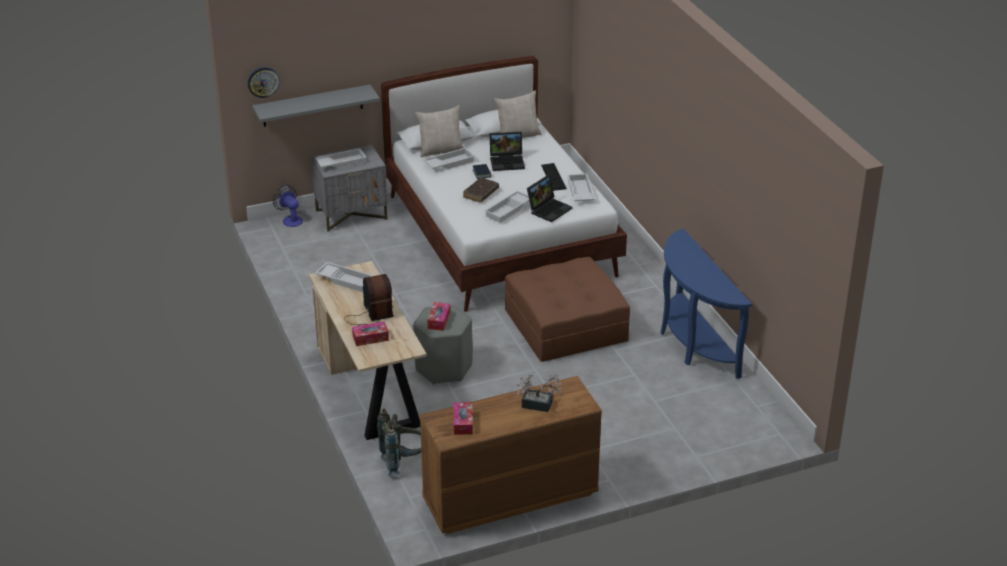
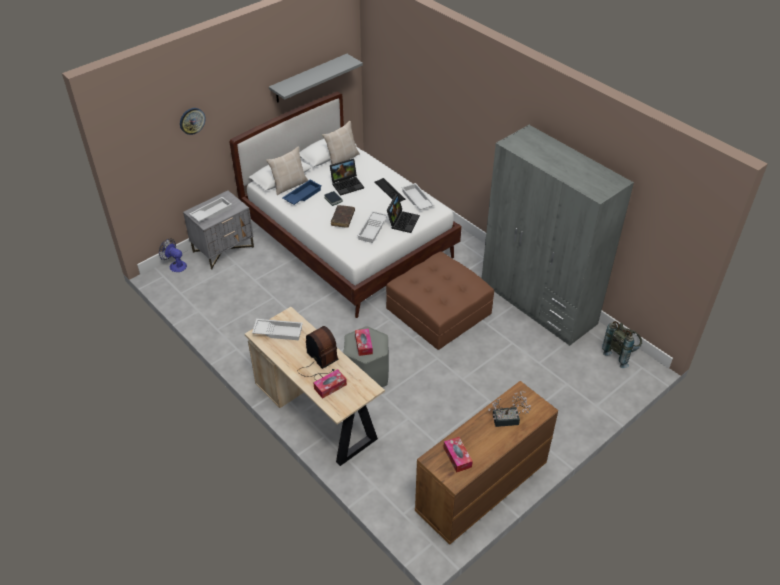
camera: 20 degrees left, 10 degrees up
(263, 82) = (135, 162): wall clock -> wall clock (192, 120)
(312, 106) = (178, 171): grey shelf -> grey shelf (309, 78)
(404, 462) = (381, 479): grey backpack -> grey backpack (620, 354)
(449, 163) = (302, 195): white tray -> blue tray
(692, 344) = (538, 303): blue console table -> grey wardrobe

